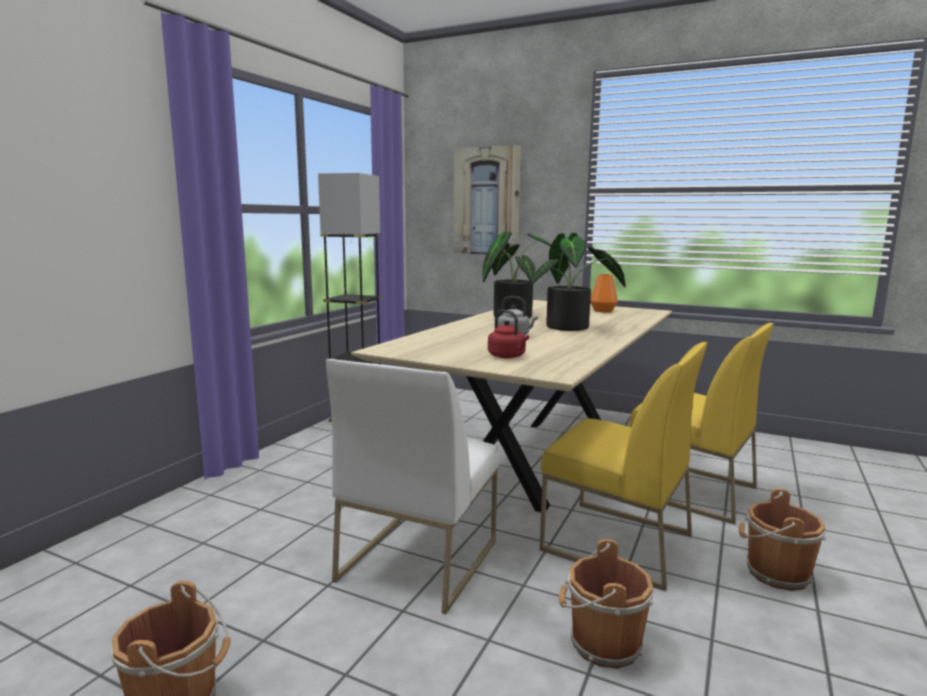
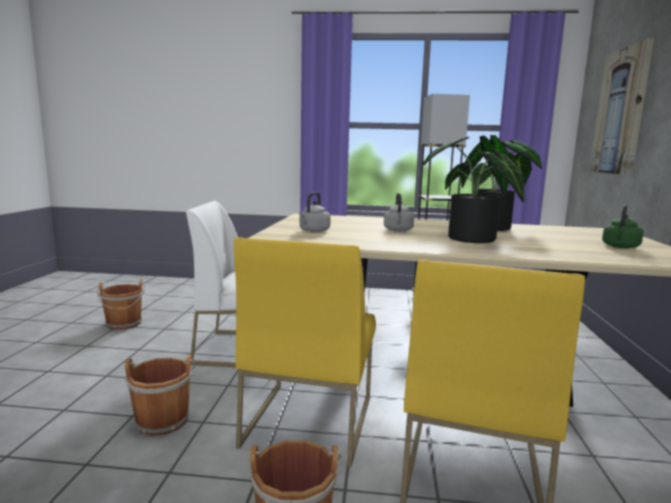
camera: 70 degrees right, 0 degrees up
(508, 356) = (313, 231): red kettle -> grey kettle
(603, 311) = (620, 247): orange vase -> green kettle

